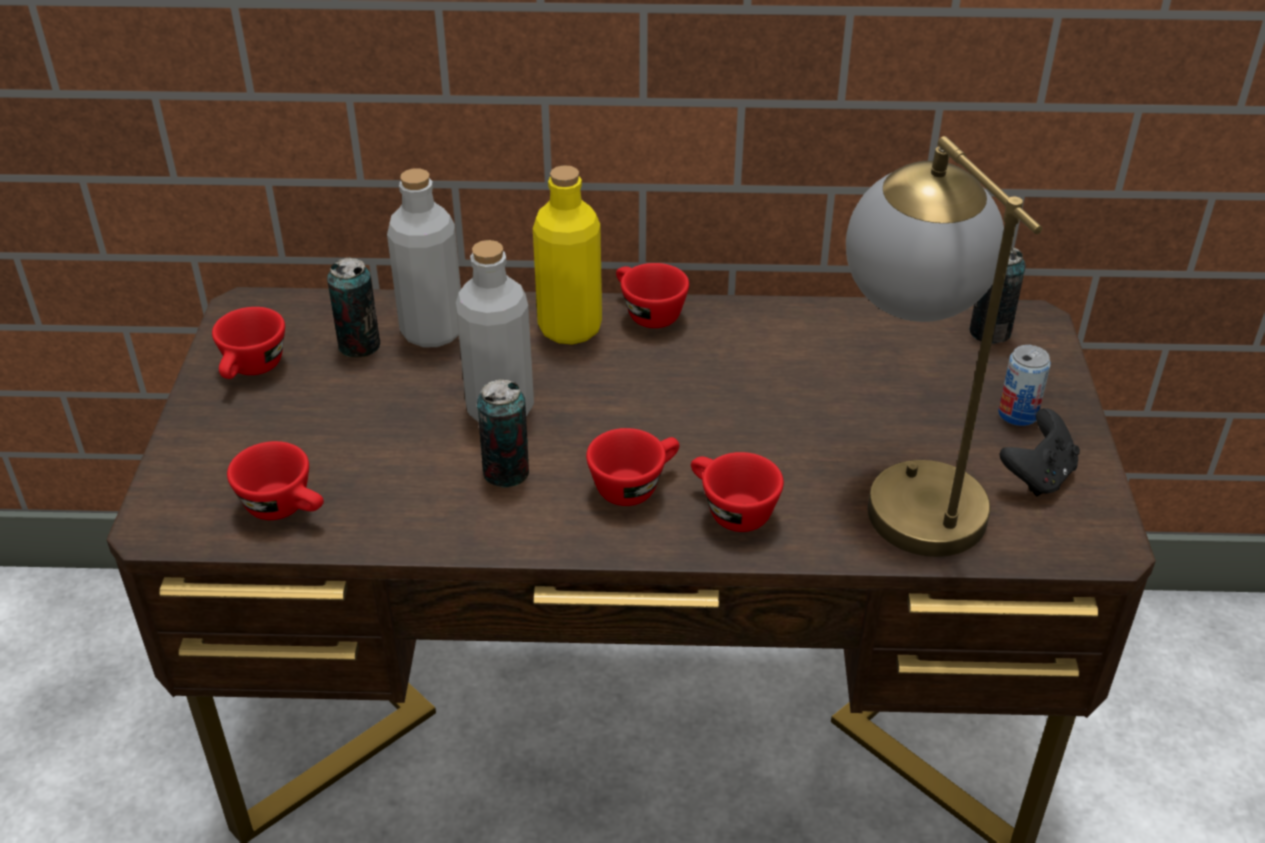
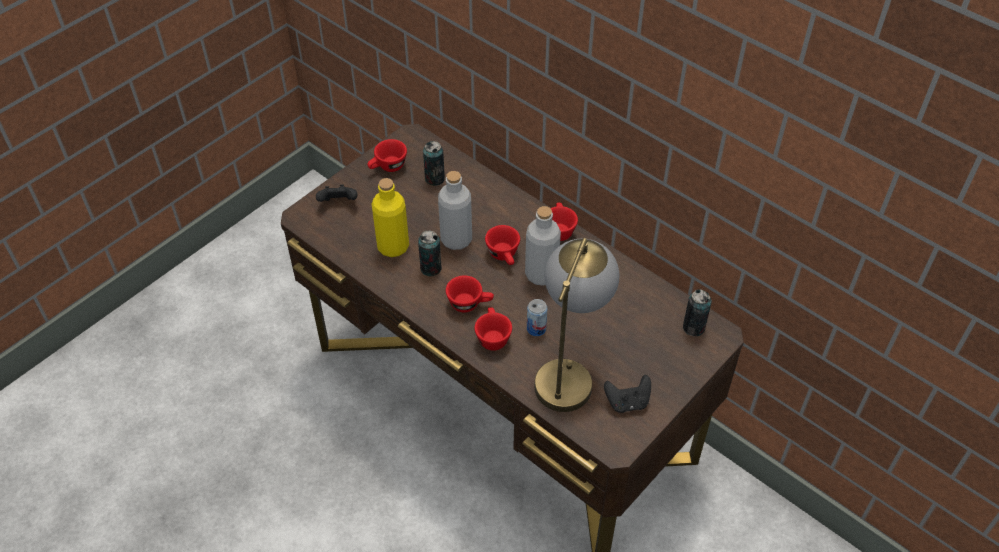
camera: 40 degrees right, 10 degrees up
(214, 466) = (338, 203): none -> black game controller
(286, 508) = (346, 235): red cup -> red cup (504, 256)
(432, 331) = (467, 188): grey bottle -> grey bottle (541, 274)
(570, 328) = (520, 218): yellow bottle -> yellow bottle (393, 246)
(1017, 414) = (655, 371): can -> can (536, 328)

